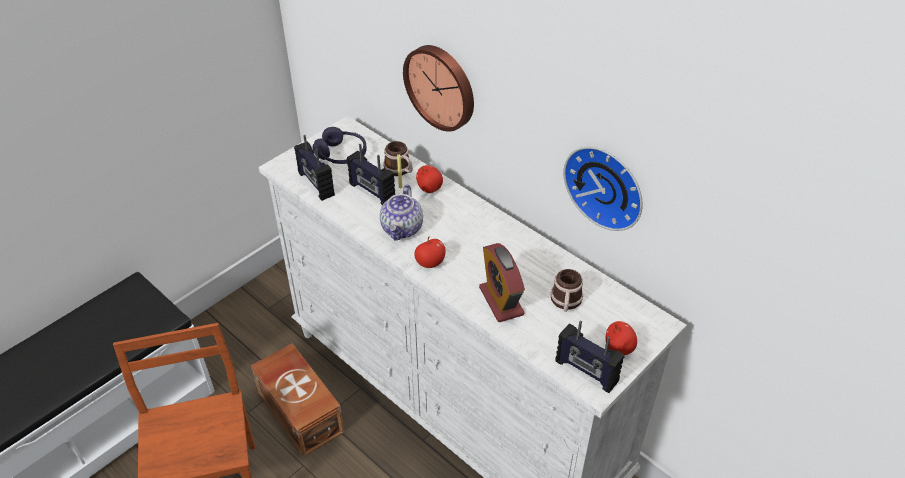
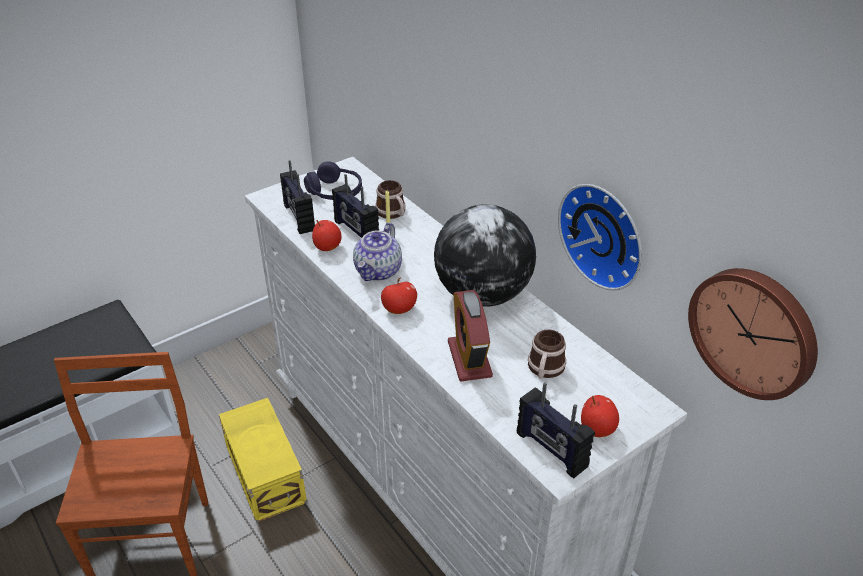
camera: 10 degrees right, 5 degrees down
(301, 410) = (266, 472): brown storage box -> yellow storage box
(429, 188) = (420, 234): apple -> apple (327, 247)
(441, 86) = (441, 119): wall clock -> wall clock (754, 331)
(498, 240) = (483, 295): none -> globe

